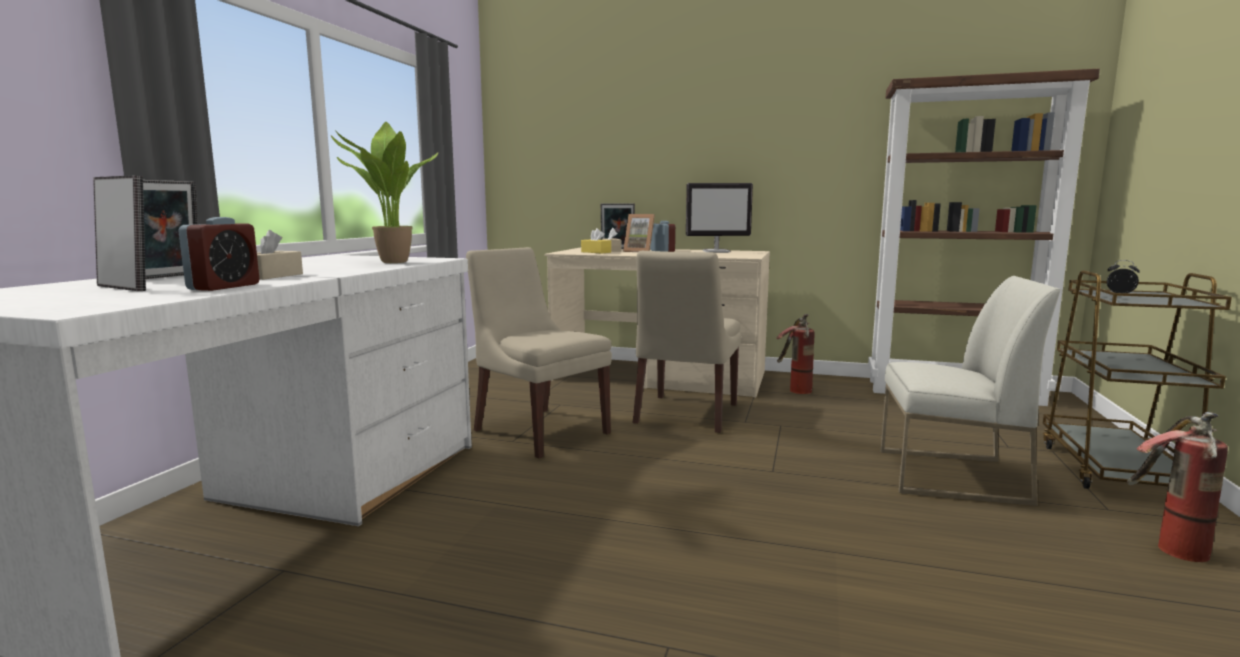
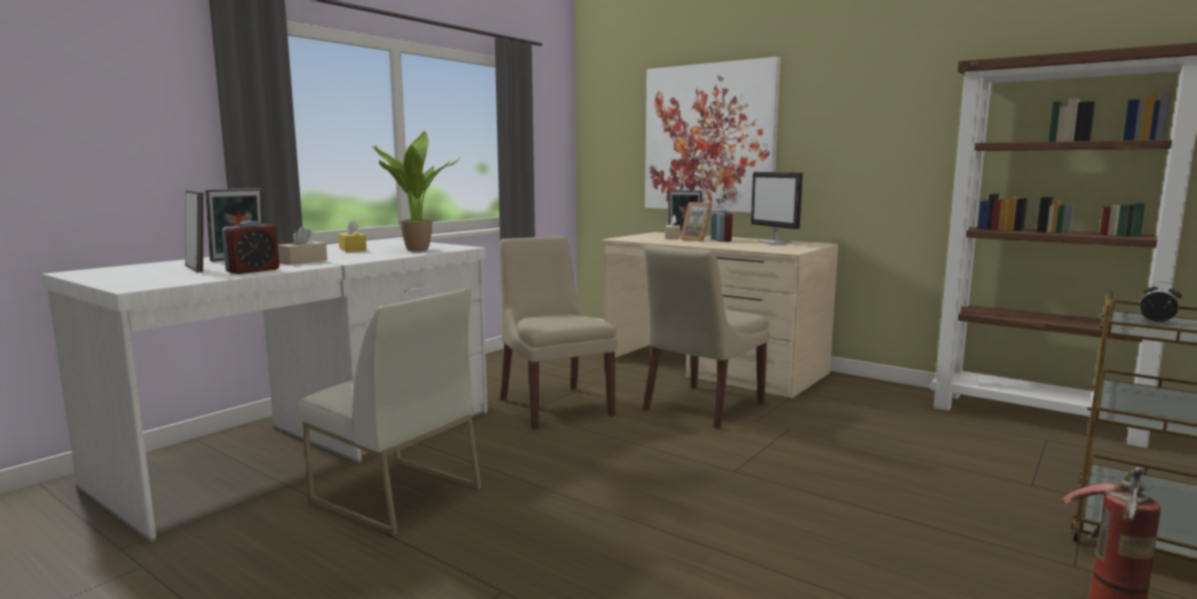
camera: 20 degrees right, 0 degrees up
(596, 252) = (652, 239): yellow tissue box -> yellow tissue box (352, 249)
(635, 152) = (709, 138): none -> picture
(716, 251) = (775, 243): monitor -> monitor turned 45 degrees clockwise
(793, 389) = (843, 394): fire extinguisher -> none
(950, 476) = (920, 504): white chair -> white chair (394, 494)

